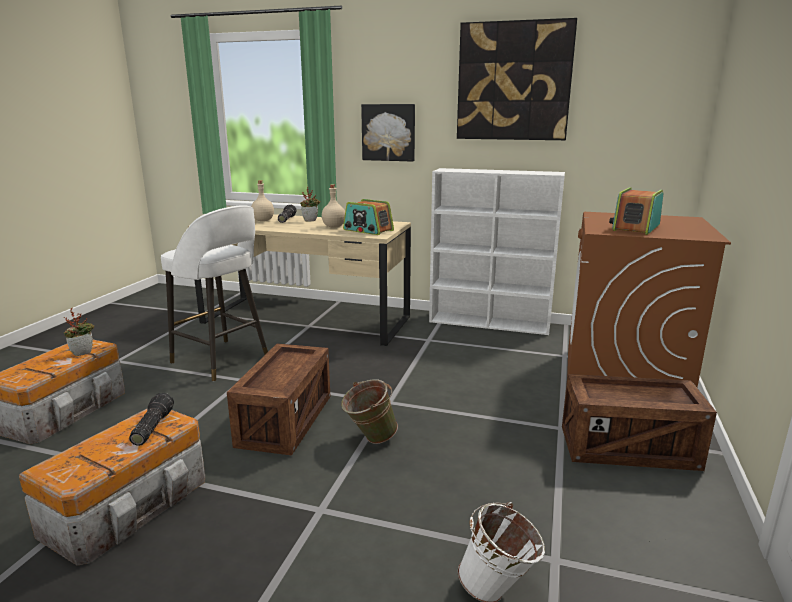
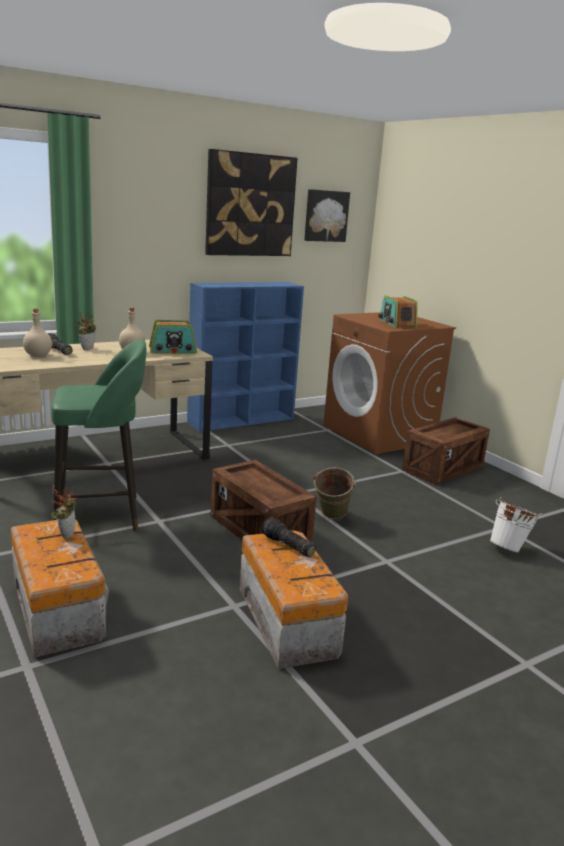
camera: 50 degrees left, 0 degrees up
(222, 360) = (101, 515): white stool -> green stool
(389, 132) = (139, 248): picture -> picture (325, 216)
(490, 323) = (242, 420): white bookcase -> blue bookcase

